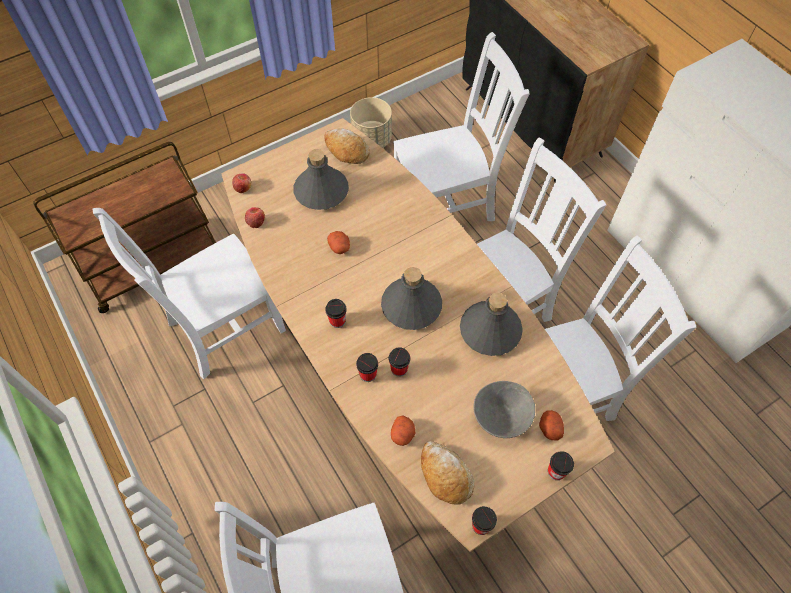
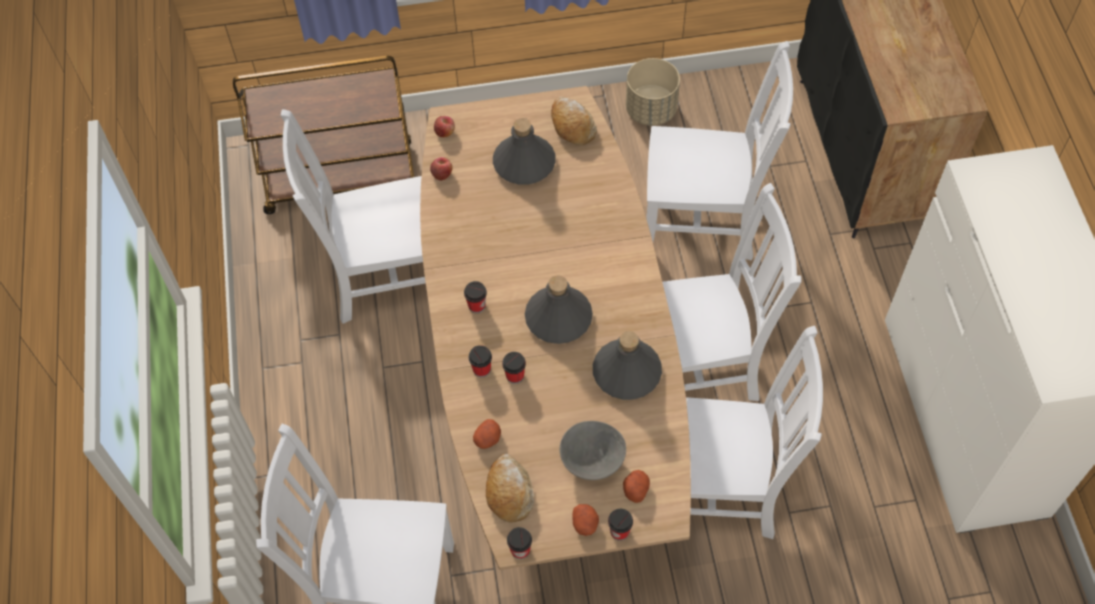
camera: 25 degrees right, 0 degrees up
(340, 247) = (515, 230): potato -> potato (585, 524)

